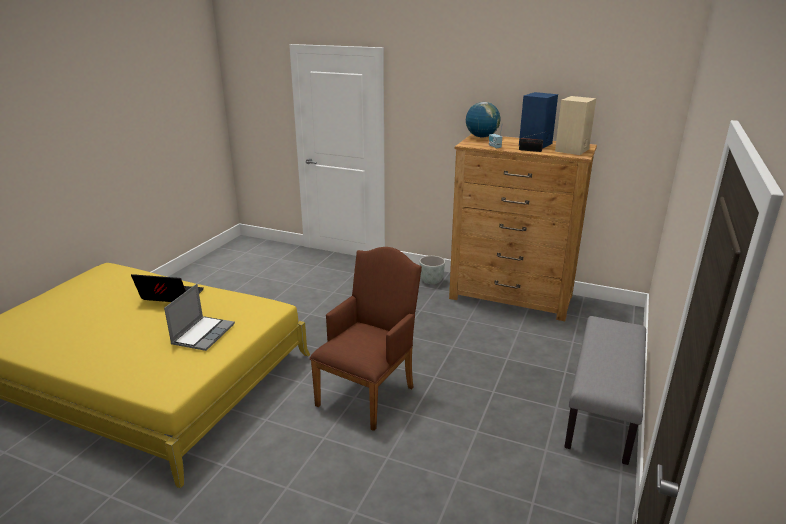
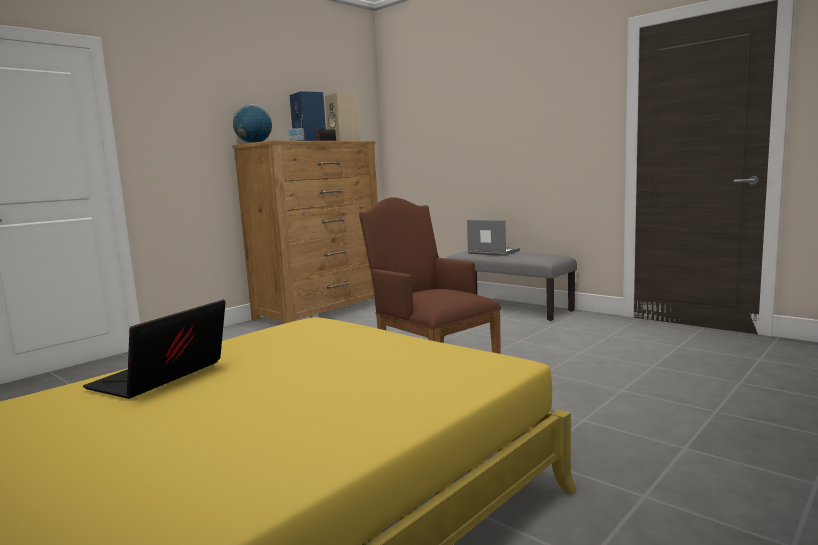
camera: 70 degrees left, 15 degrees down
(203, 334) = (343, 351): laptop -> laptop (492, 252)
(432, 281) = (239, 332): grey planter -> none

